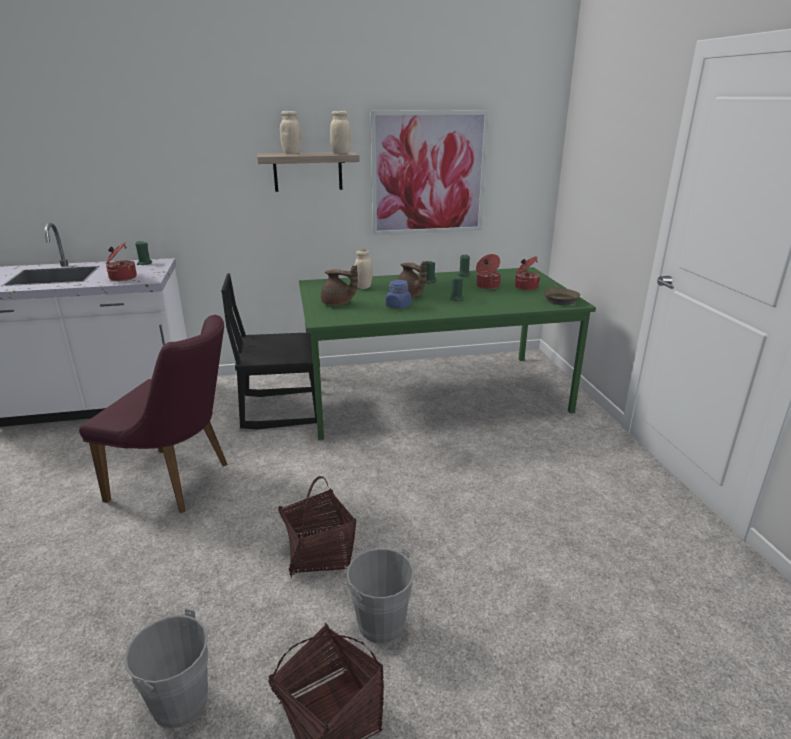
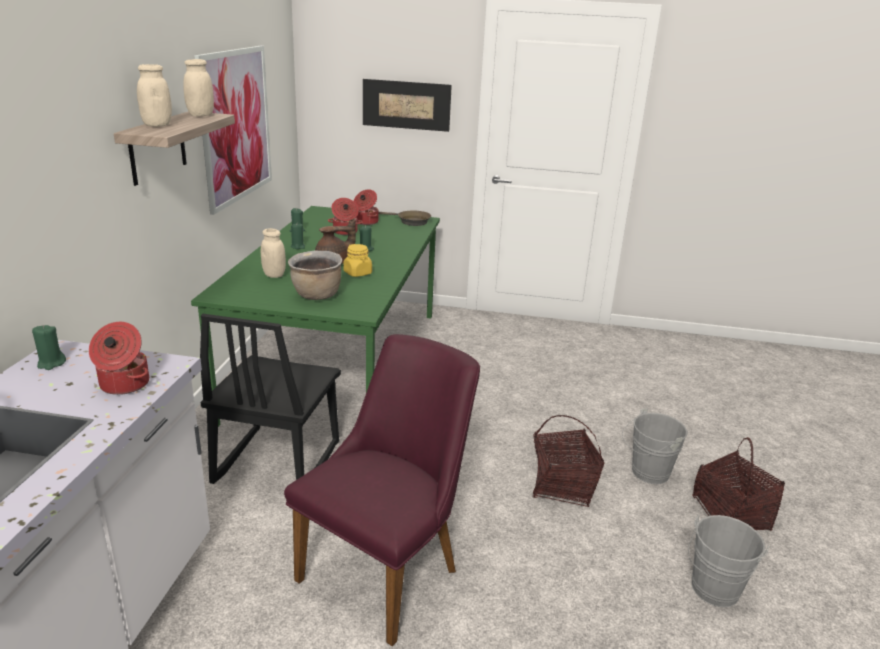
camera: 70 degrees left, 0 degrees up
(338, 304) = (317, 296): brown teapot -> brown cooking pot
(398, 306) = (358, 273): blue jar -> yellow jar
(617, 178) = (406, 105): none -> picture

